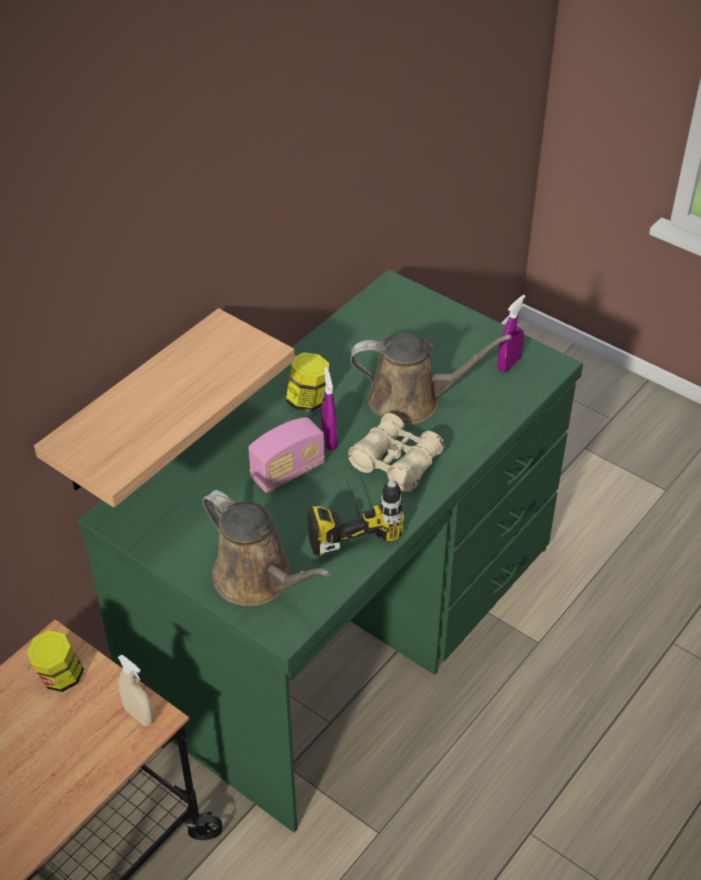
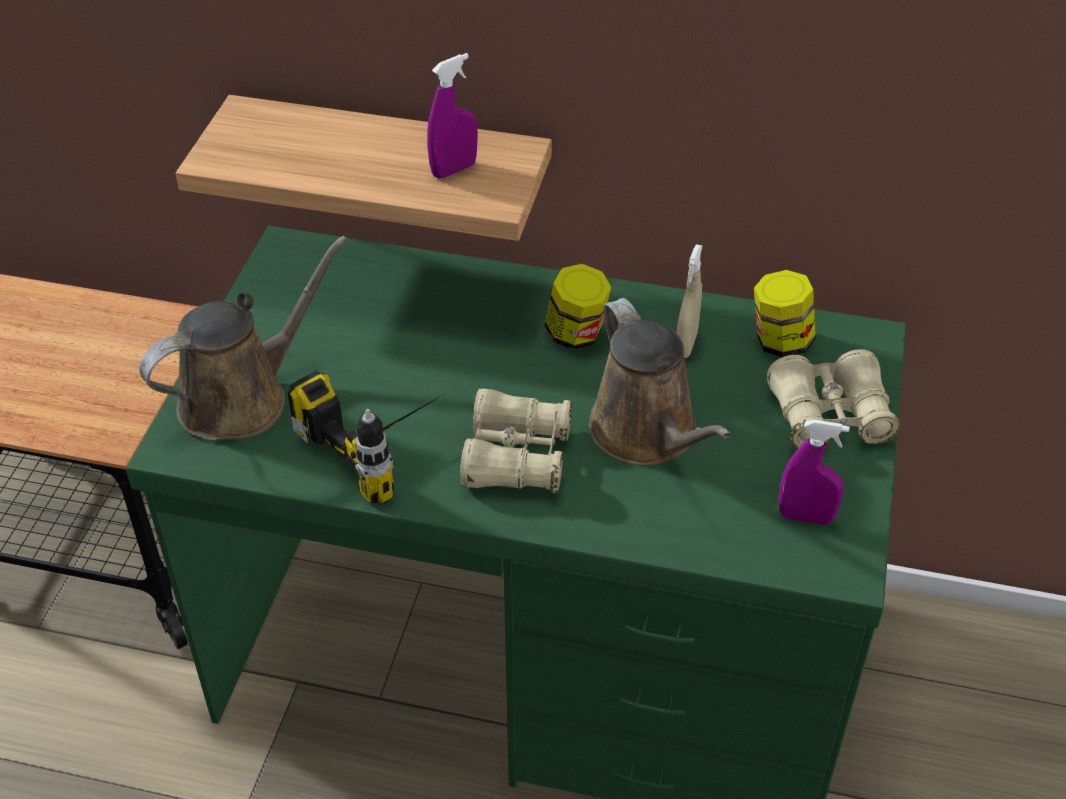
camera: 65 degrees right, 0 degrees up
(60, 677) = (140, 345): jar -> jar (780, 341)
(139, 715) = (112, 424): beige spray bottle -> beige spray bottle (686, 345)
(258, 579) = (242, 398): brown watering can -> brown watering can turned 150 degrees counterclockwise
(288, 472) = (436, 361): radio -> none
(329, 440) = (518, 379): purple spray bottle -> purple spray bottle (454, 169)
(441, 325) = (829, 415): none -> beige binoculars

